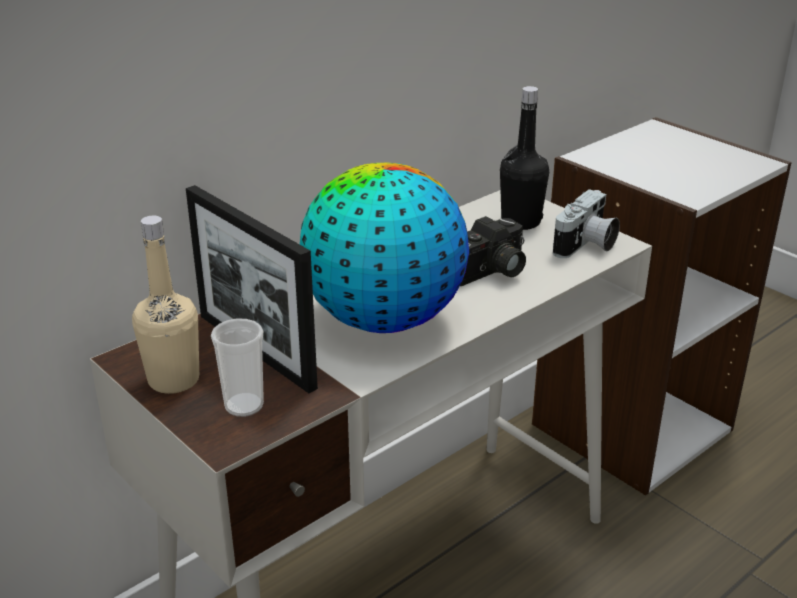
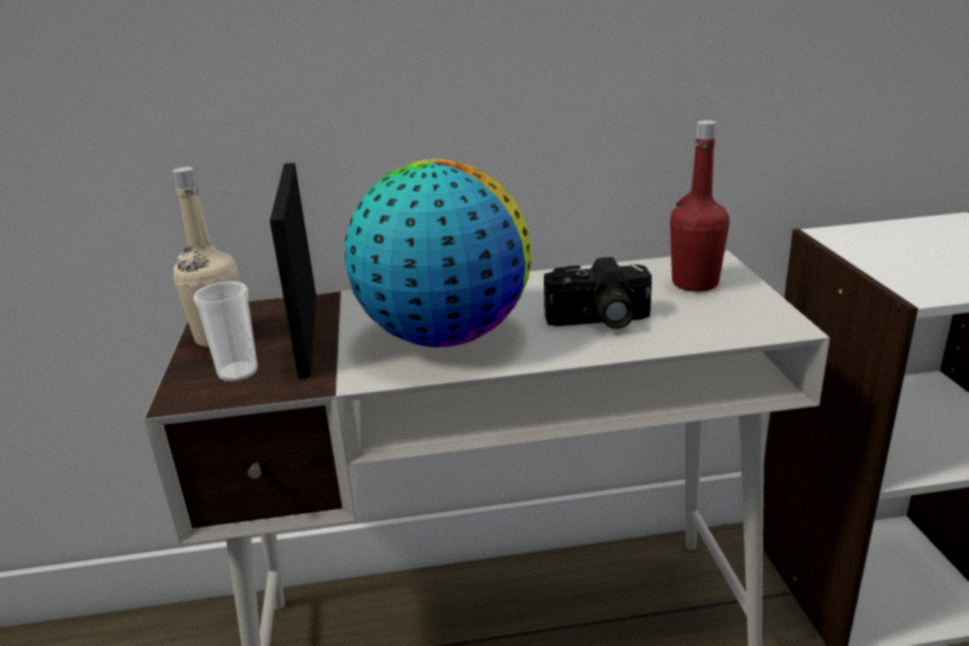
camera: 35 degrees right, 5 degrees down
(520, 222) = (695, 283): black bottle -> red bottle
(586, 245) = (743, 320): camera -> none

